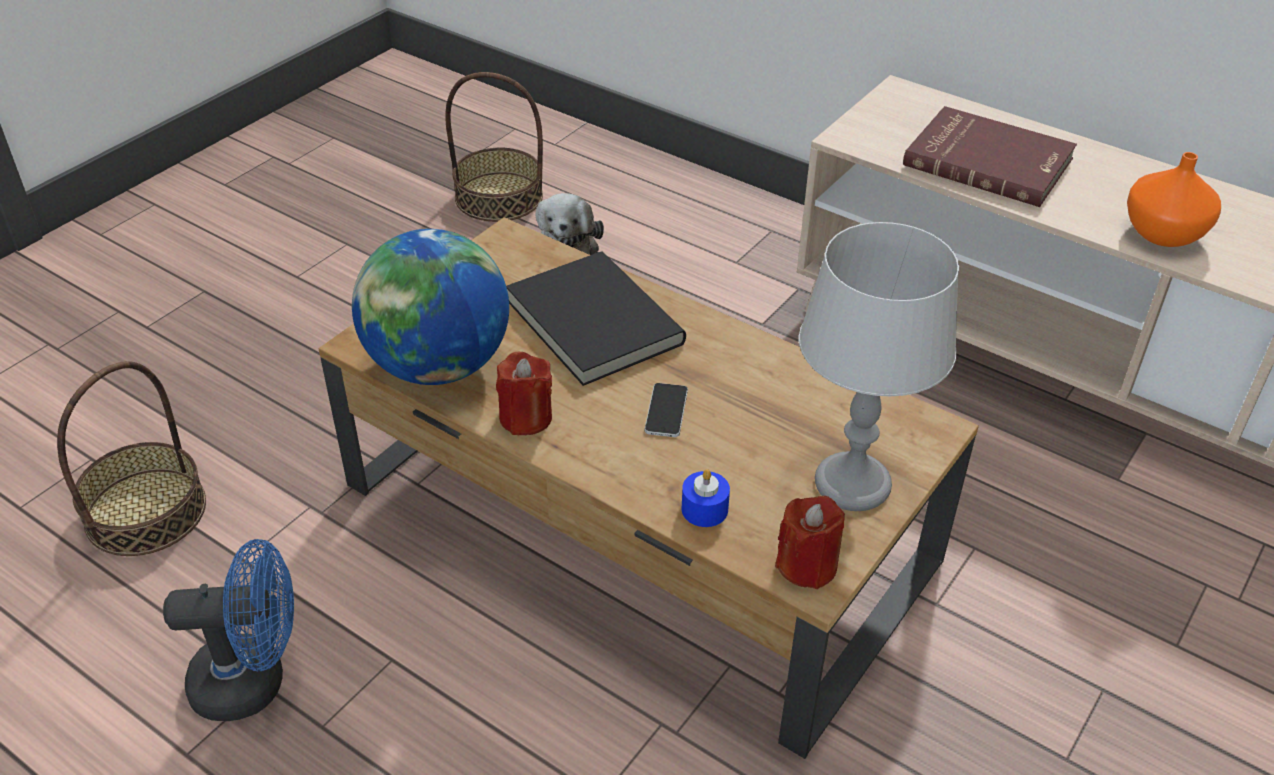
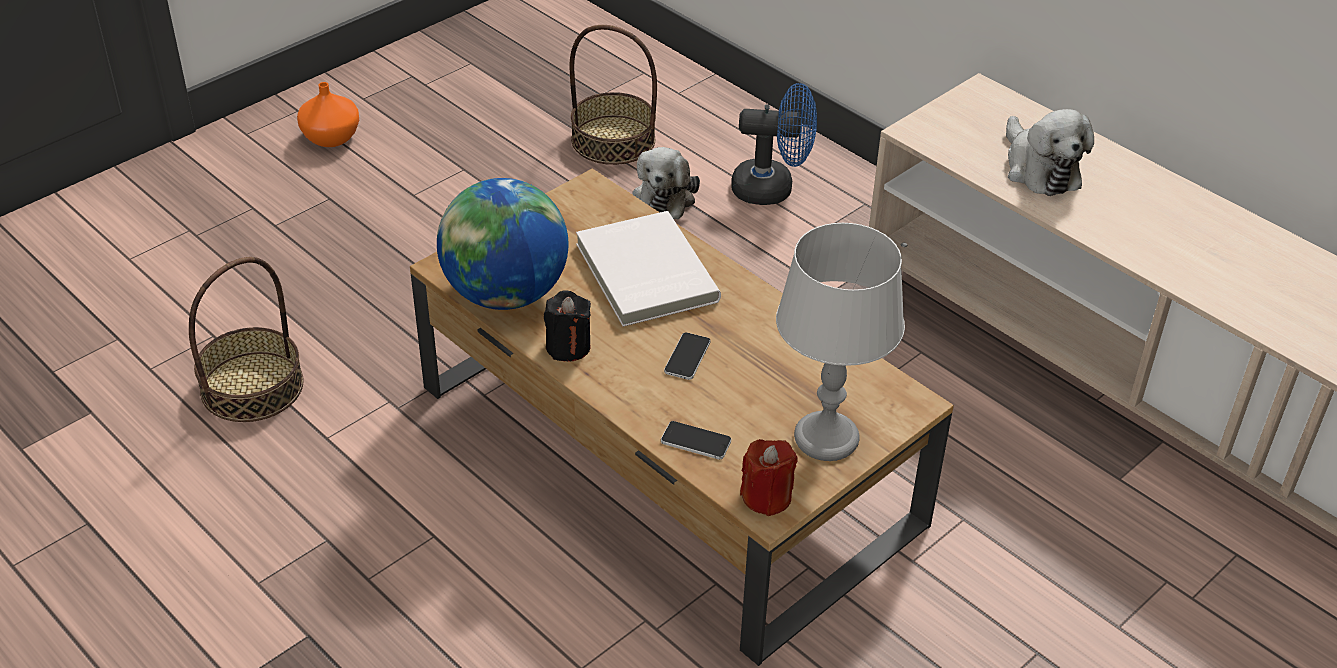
camera: 10 degrees right, 0 degrees up
(254, 681) = (319, 536): blue fan -> blue fan (772, 188)
(526, 418) = (568, 347): red candle -> black candle
(591, 323) = (643, 273): black book -> white book
(704, 509) = (696, 441): blue candle -> phone
(989, 161) = (1039, 169): red book -> plush toy
(1165, 233) = (1176, 257): orange vase -> orange vase (332, 138)

